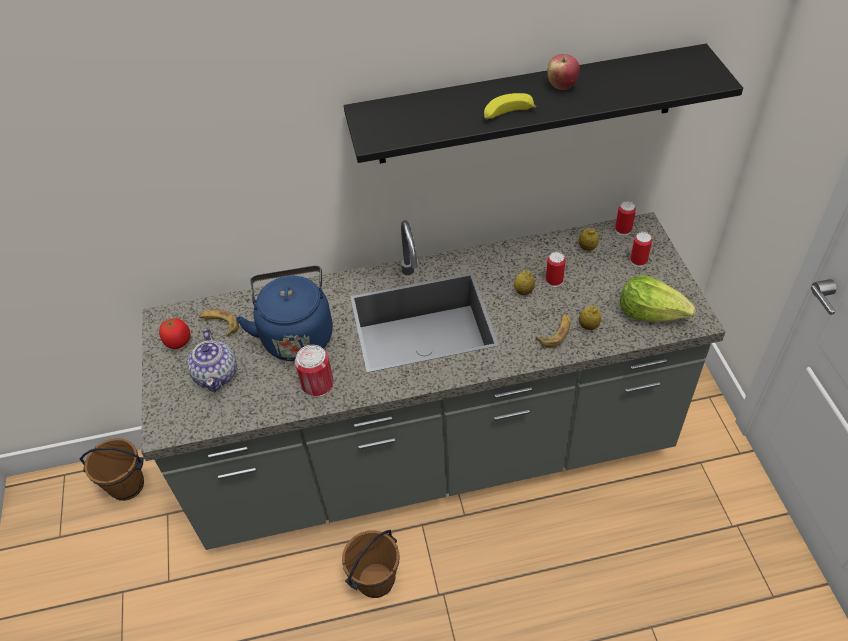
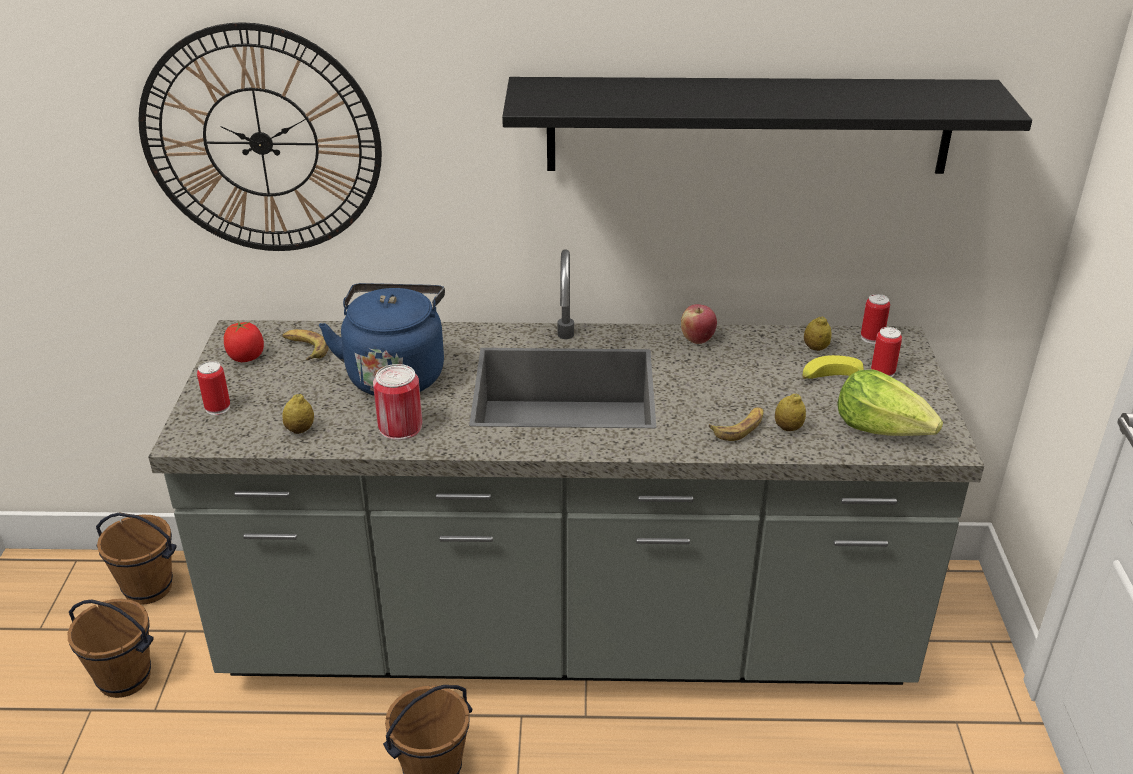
camera: 10 degrees right, 15 degrees down
(138, 561) = (125, 678): none -> brown bucket
(153, 185) = (261, 142): none -> wall clock
(217, 374) = (278, 396): teapot -> none
(507, 115) = (707, 106): banana -> banana (830, 378)
(523, 291) = (711, 378): lemon -> lemon (300, 430)
(554, 281) = (757, 374): can -> can (217, 408)
(561, 86) = (789, 91): apple -> apple (697, 339)

